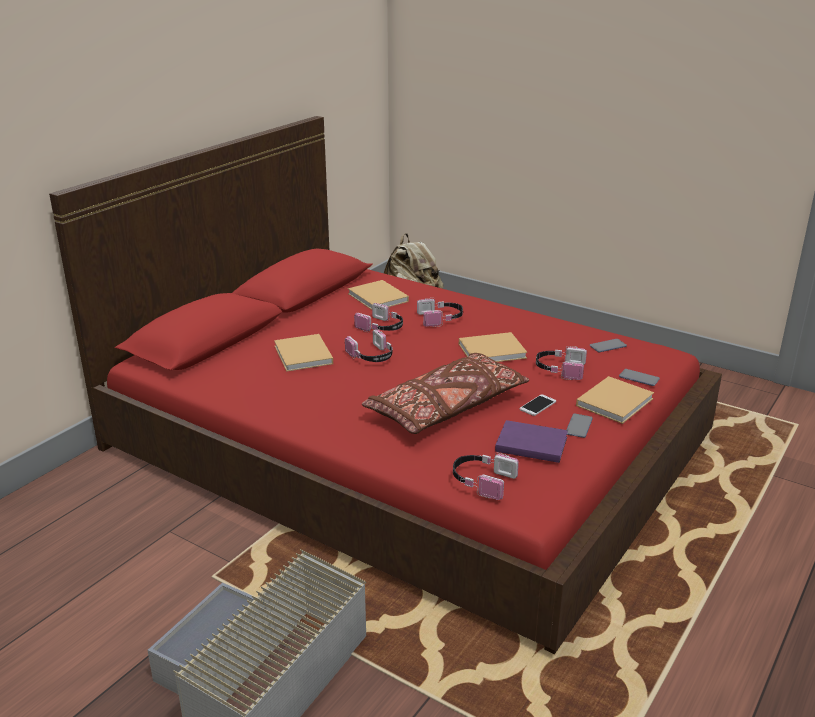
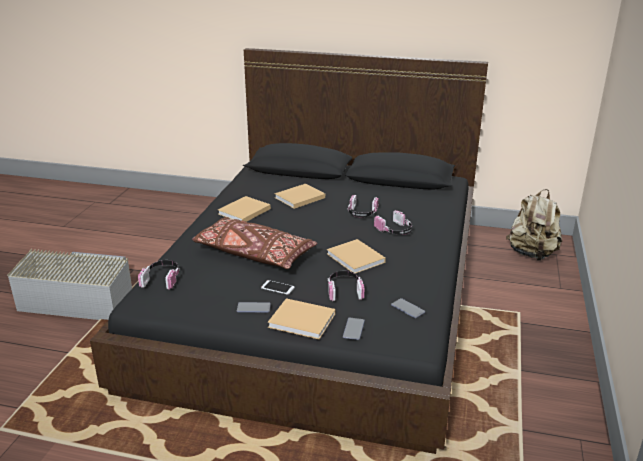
camera: 70 degrees right, 0 degrees up
(372, 356) = (311, 217): headphones -> none
(379, 298) = (409, 203): beige book -> beige book (243, 212)
(406, 442) = (322, 294): red bed -> black bed
(529, 443) = (216, 289): purple book -> none

